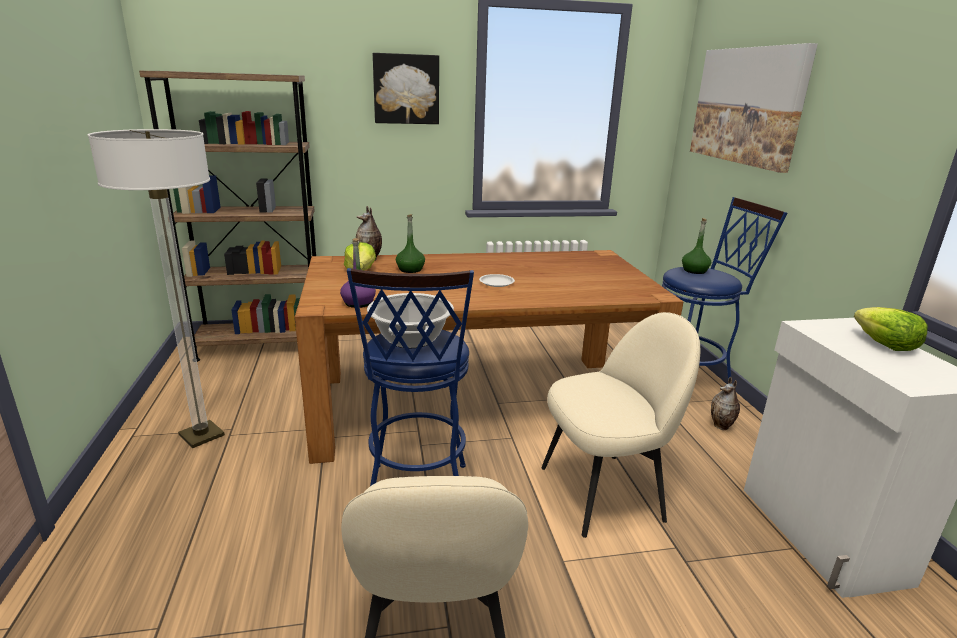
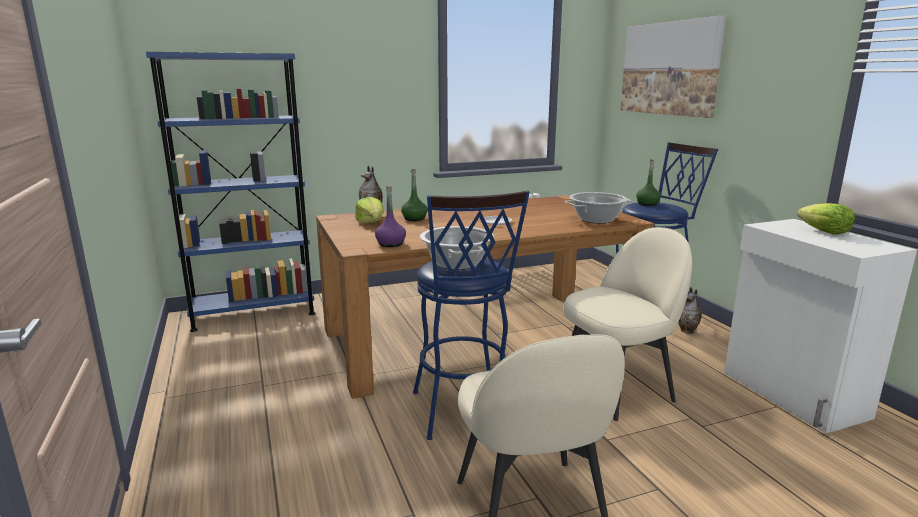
camera: 10 degrees left, 5 degrees down
(201, 435) = (235, 389): floor lamp -> none
(261, 347) = (253, 313): brown bookcase -> blue bookcase
(406, 89) = (379, 66): picture -> none
(615, 290) = (596, 220): none -> cooking pot

